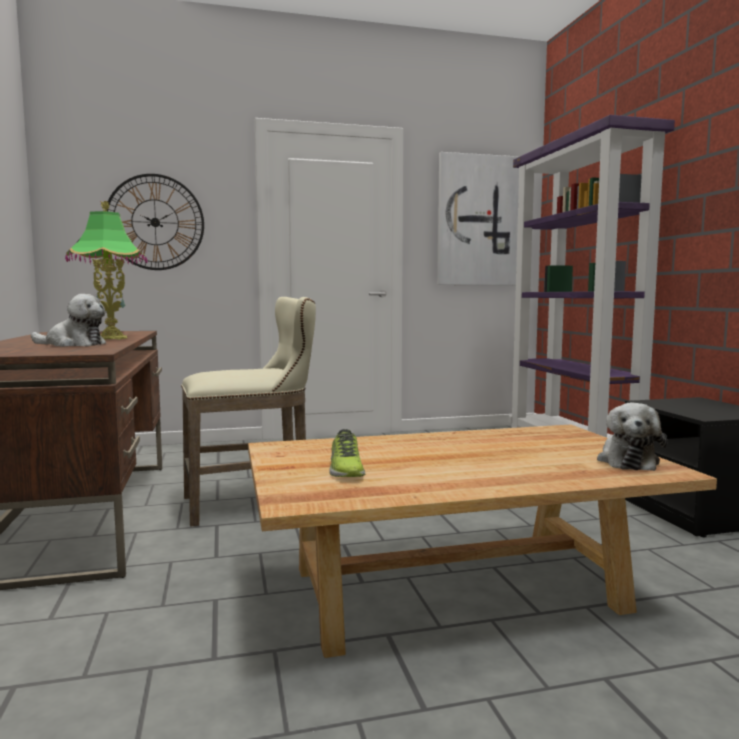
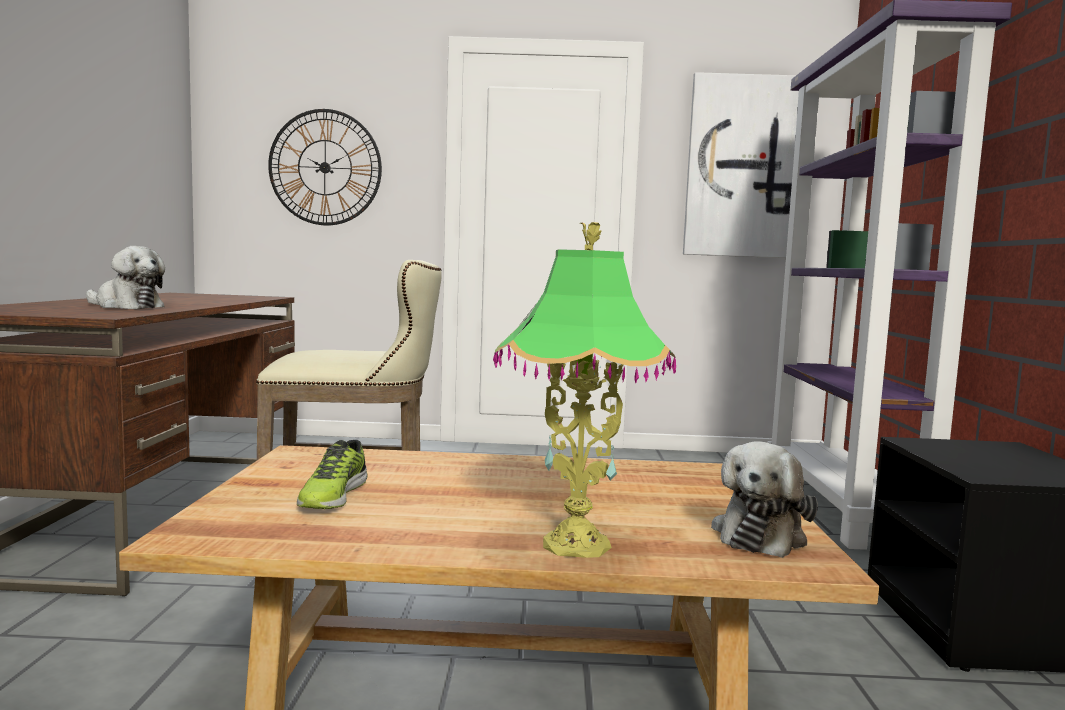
camera: 15 degrees right, 0 degrees up
(111, 338) = (199, 302): table lamp -> table lamp (575, 545)

